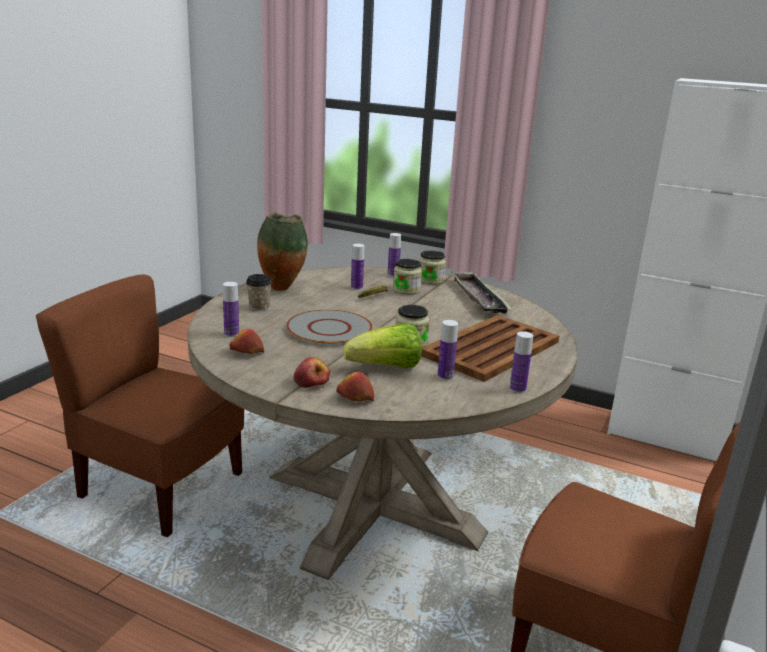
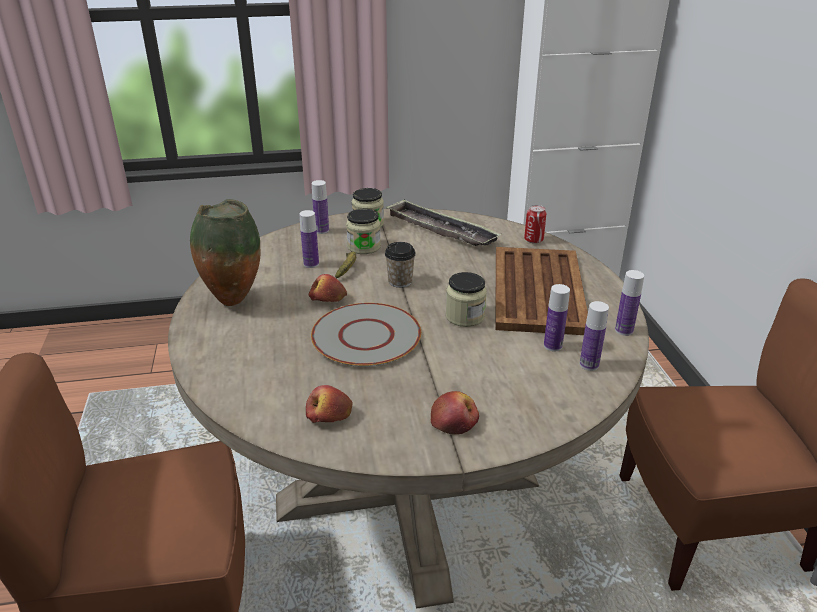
camera: 35 degrees left, 10 degrees up
(231, 334) = (273, 397): bottle -> bottle (589, 364)
(259, 307) = (247, 340): cup -> cup (400, 282)
(354, 398) = (521, 419): apple -> apple (327, 299)
(386, 367) = (491, 362): lettuce -> none
(542, 324) = (533, 240): none -> can

